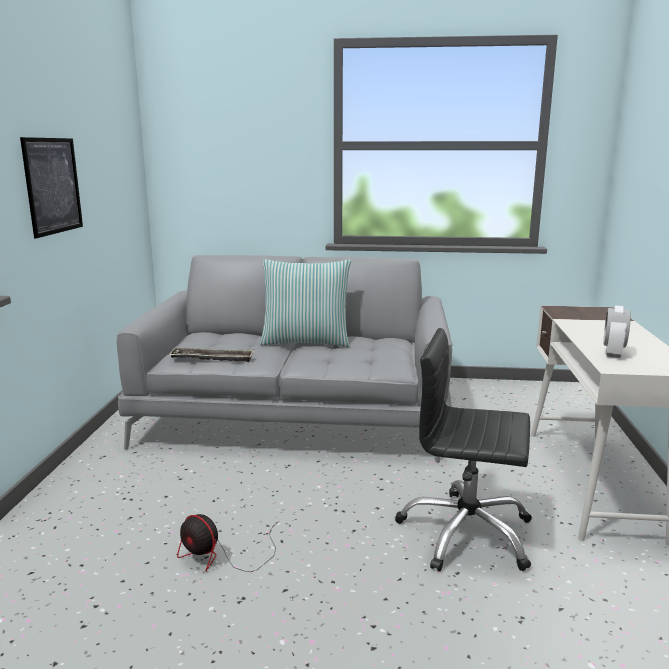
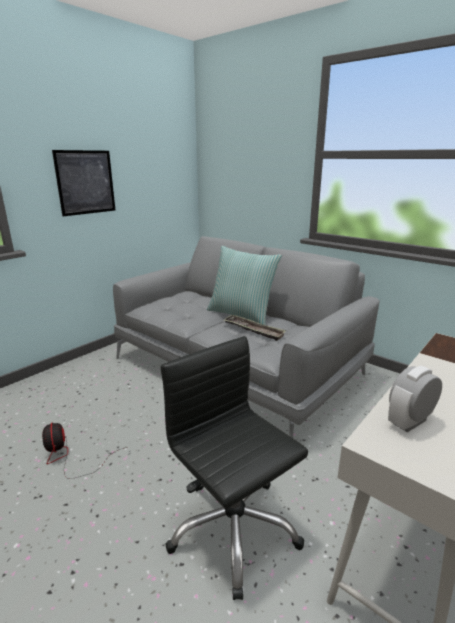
camera: 35 degrees right, 5 degrees up
(212, 359) = (163, 313): tray -> tray (253, 330)

